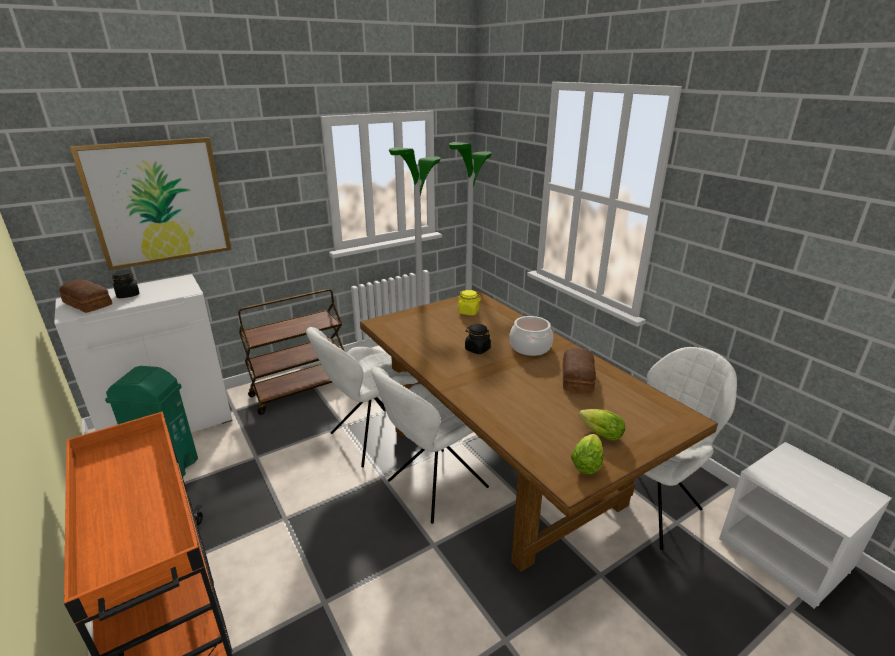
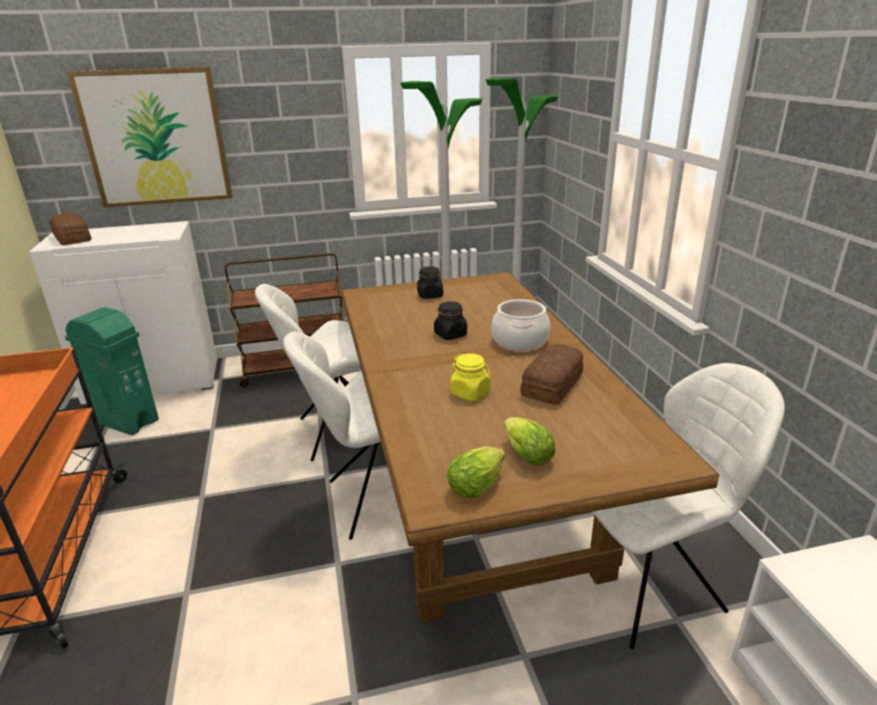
camera: 20 degrees right, 0 degrees up
(128, 295) = (113, 234): black jar -> black jar (430, 295)
(468, 312) = (475, 293): yellow jar -> yellow jar (470, 393)

